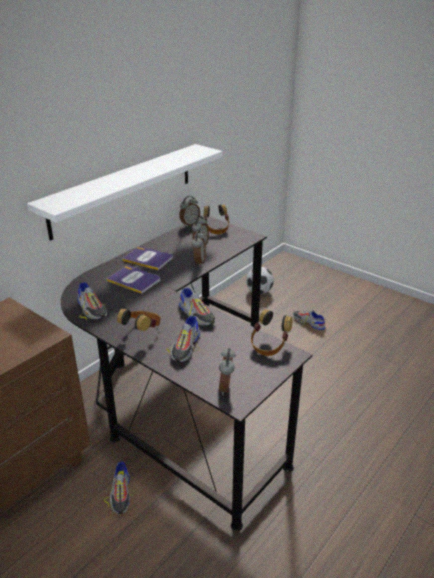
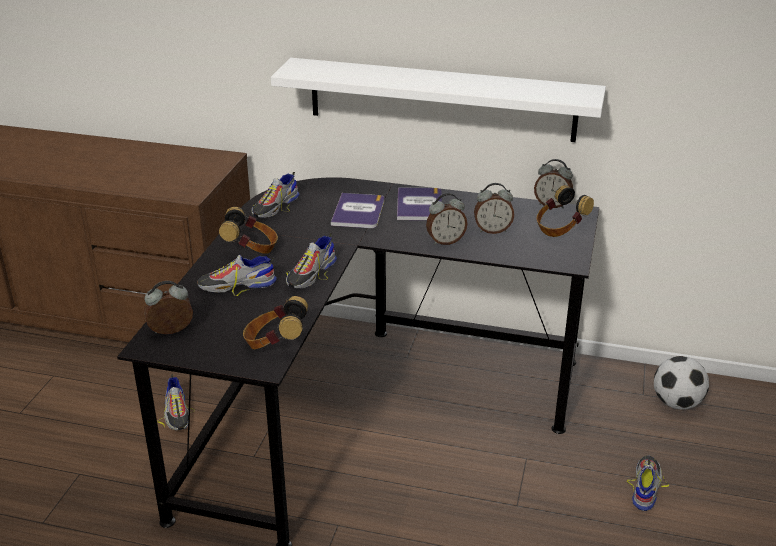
camera: 65 degrees right, 0 degrees up
(121, 493) = (177, 412): shoe -> shoe turned 75 degrees counterclockwise

